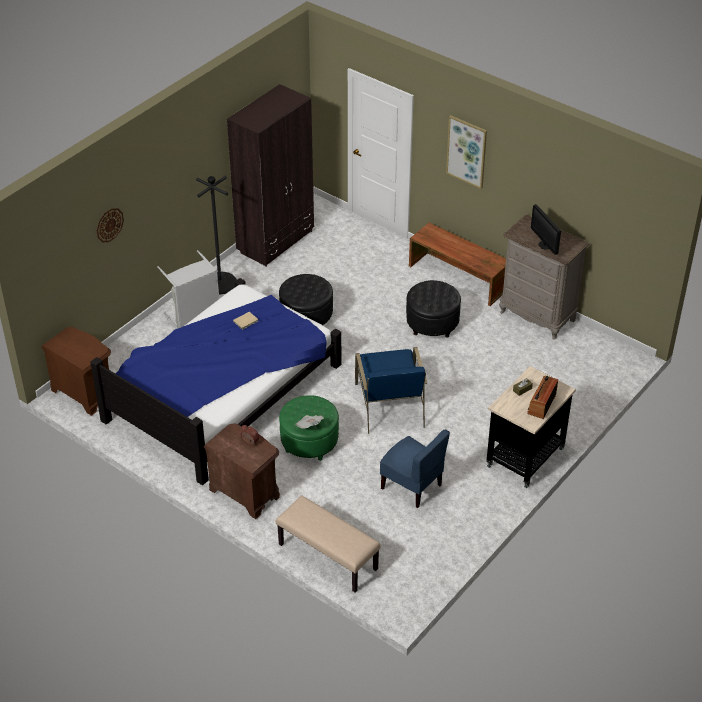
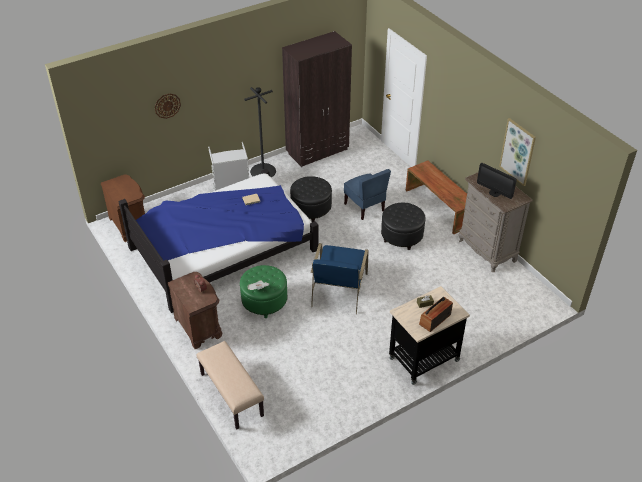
camera: 20 degrees right, 0 degrees up
(412, 486) = (323, 357): blue chair -> blue chair (365, 207)
(467, 151) = (457, 107): picture -> picture (517, 152)
(544, 245) = (494, 193): monitor -> monitor turned 45 degrees counterclockwise

